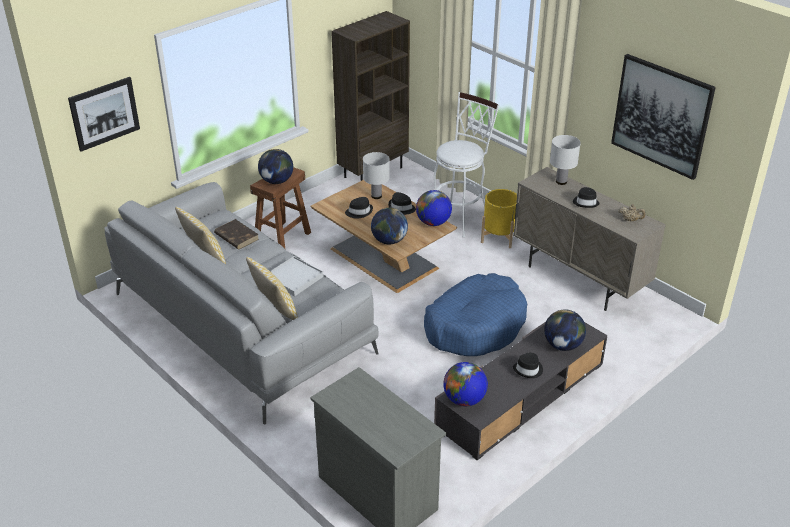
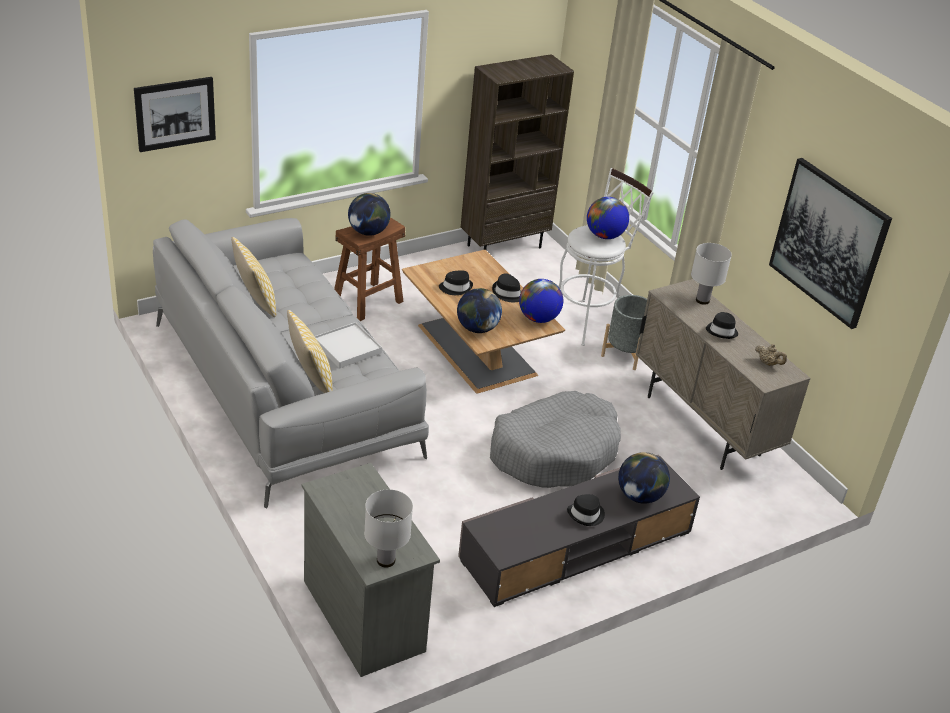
camera: 10 degrees right, 0 degrees up
(236, 236) = (300, 286): brown book -> none
(376, 196) = (484, 273): white table lamp -> white table lamp (386, 560)
(464, 399) = (495, 531): globe -> globe (604, 236)
(475, 326) = (554, 452): blue dog bed -> grey dog bed
(499, 237) = (626, 354): yellow planter -> grey planter

